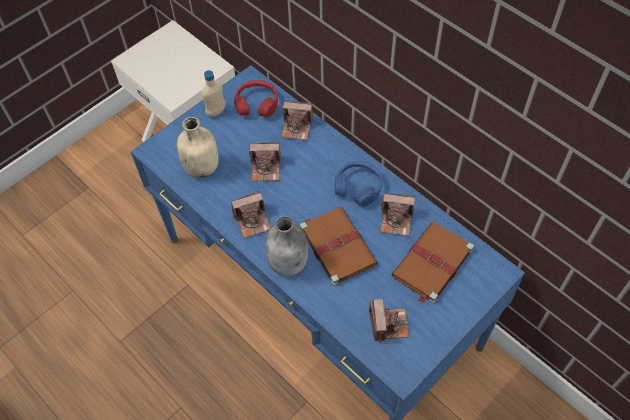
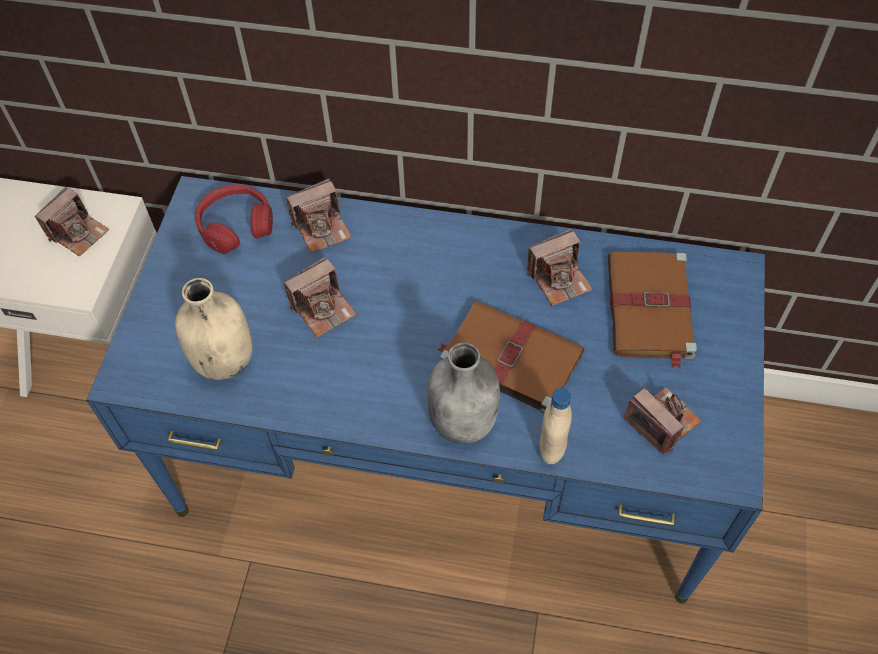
camera: 35 degrees left, 0 degrees up
(216, 112) = (181, 268): beige bottle -> beige bottle (552, 447)
(252, 221) = (363, 393): camera -> camera (78, 233)
(358, 187) = (474, 262): blue headphones -> none

